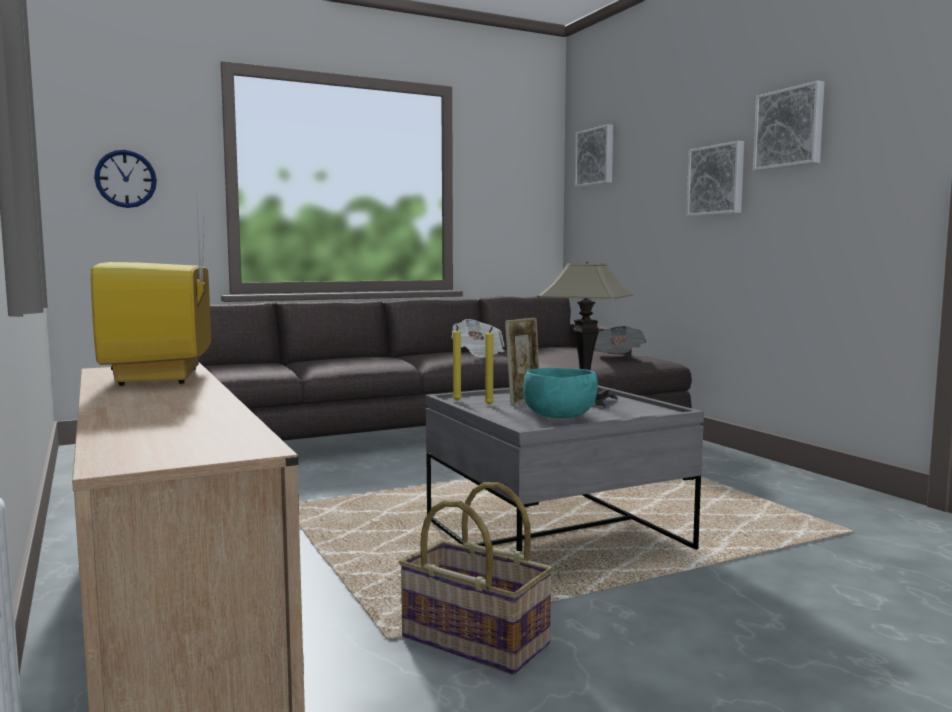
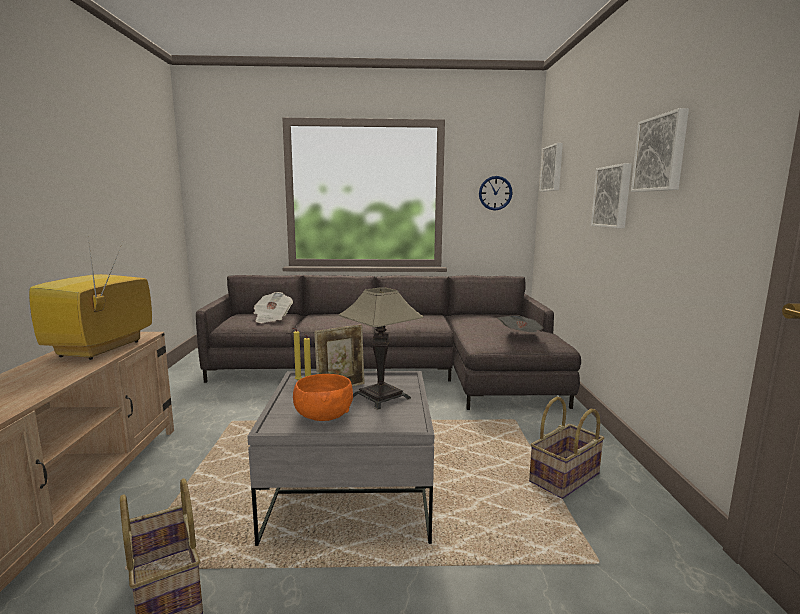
camera: 25 degrees right, 5 degrees up
(125, 179) = (227, 196): wall clock -> wall clock (495, 193)
(478, 353) = (428, 319): newspaper -> newspaper (272, 318)
(559, 417) = (323, 416): turquoise bowl -> orange bowl
(750, 488) = (565, 478): none -> basket

